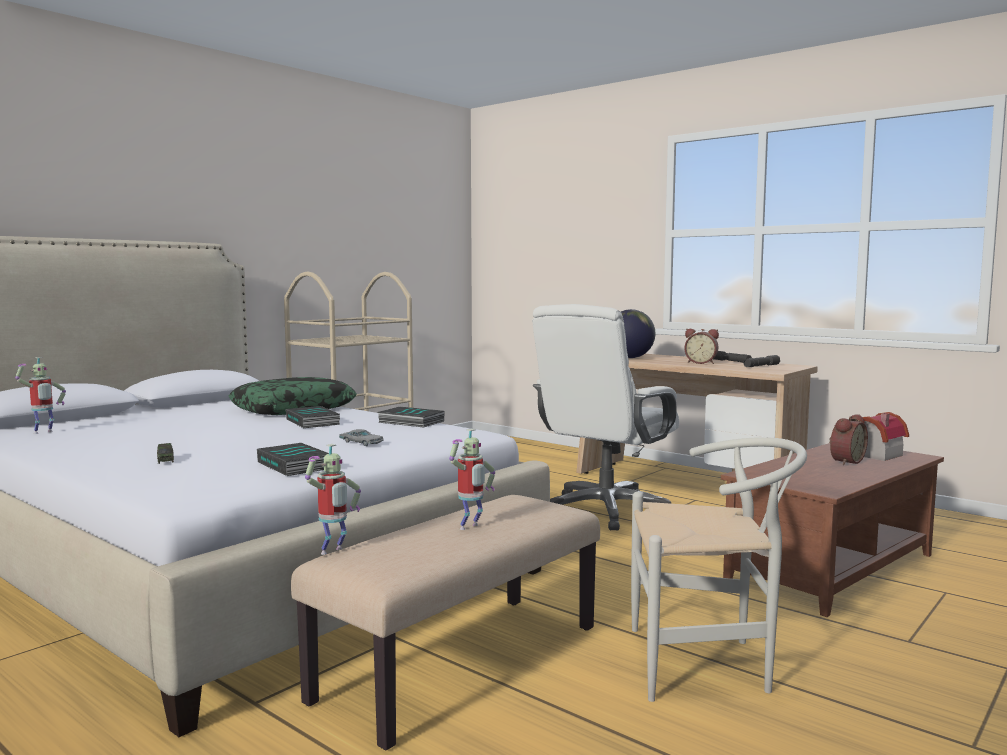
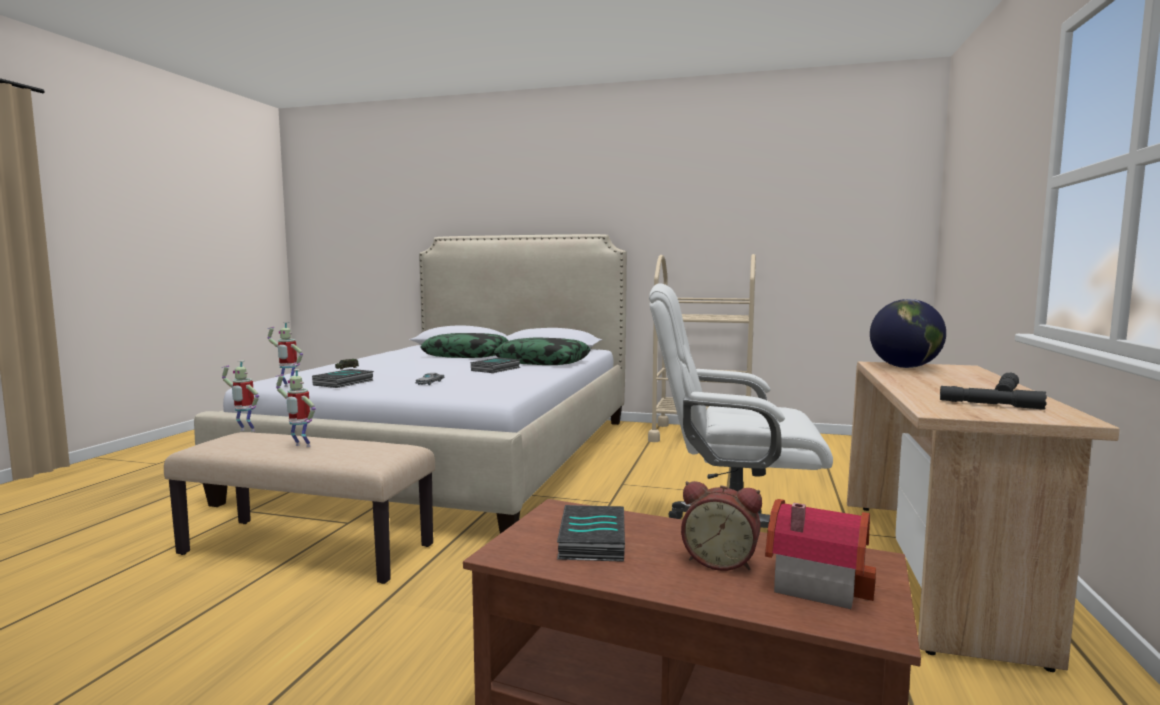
camera: 65 degrees right, 0 degrees up
(43, 433) = (417, 350): toy robot -> toy robot (289, 387)
(159, 422) = (467, 355): none -> pillow
(410, 422) = (523, 381): book -> book (590, 539)
(701, 363) = (939, 386): alarm clock -> none
(709, 664) = (315, 652): white chair -> none

